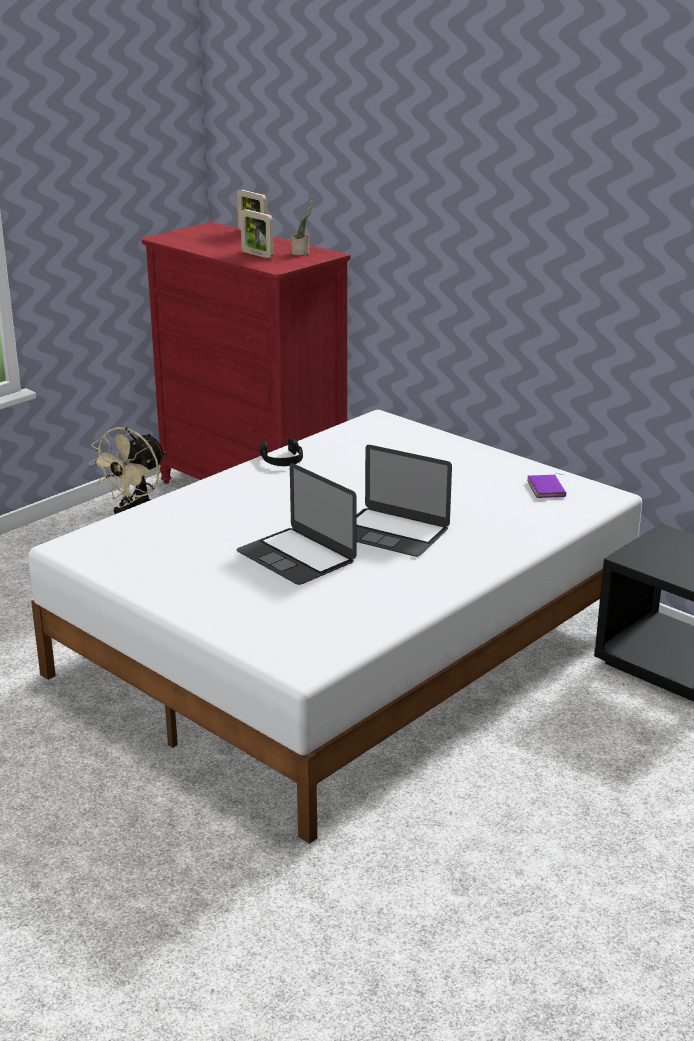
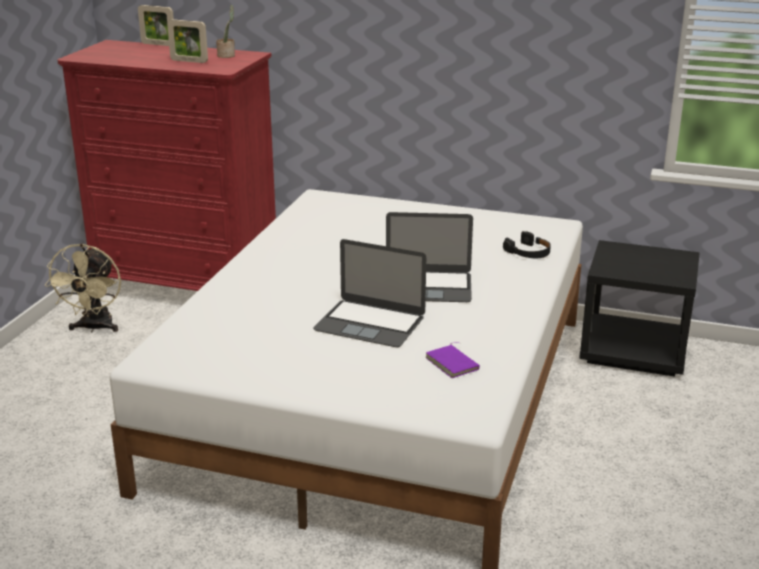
camera: 25 degrees left, 0 degrees up
(282, 459) = (271, 244): black headphones -> black headphones (528, 252)
(548, 489) = (510, 228): purple book -> purple book (453, 363)

